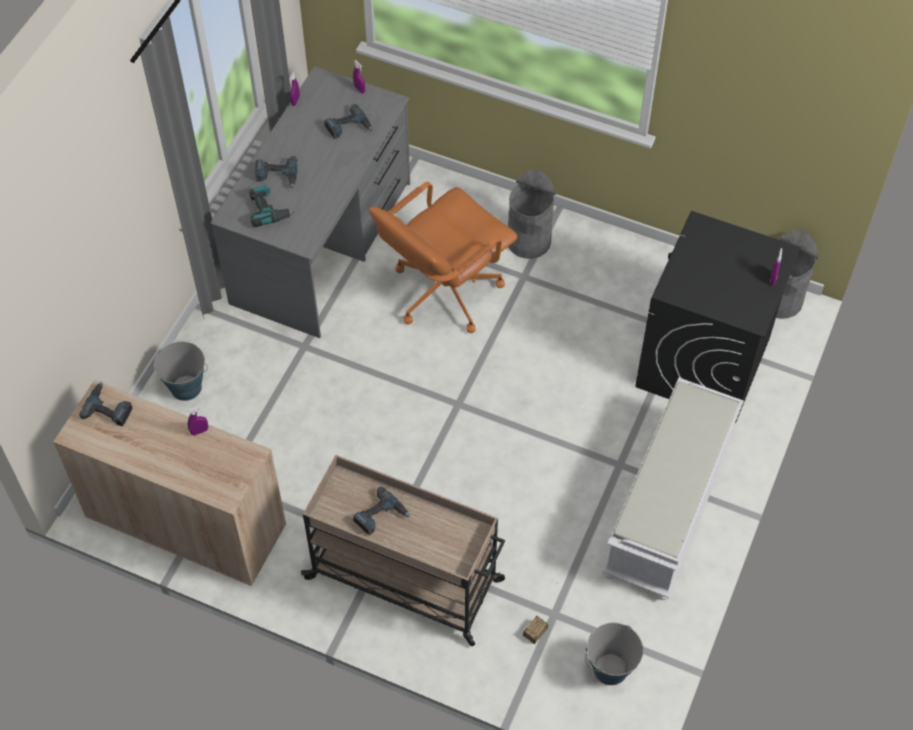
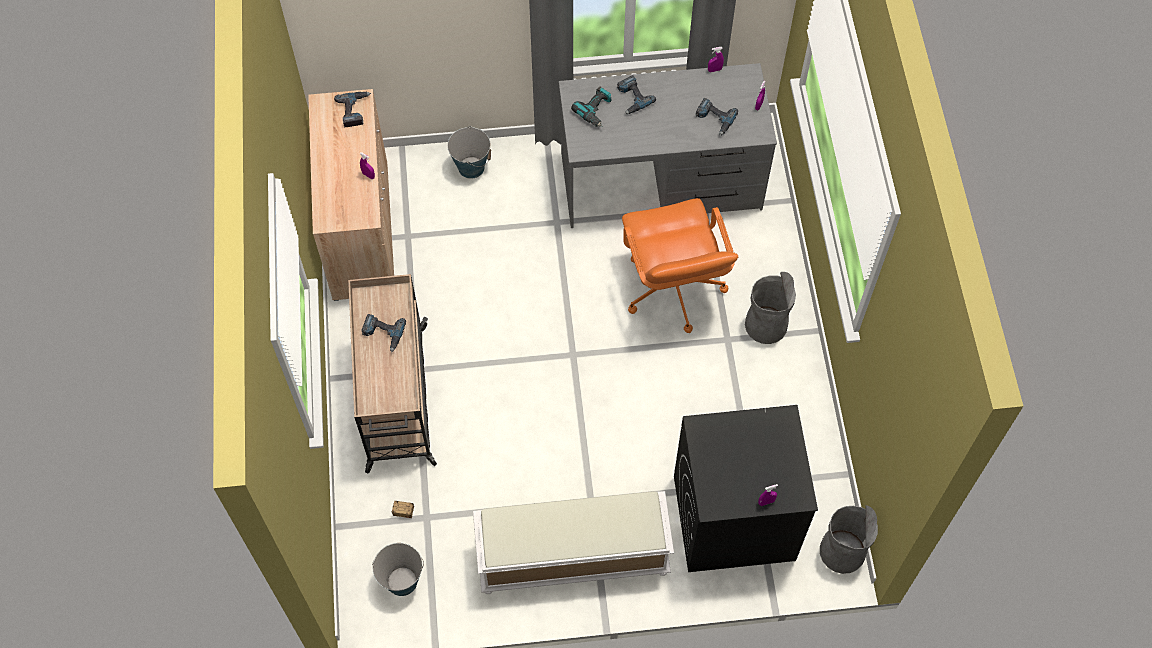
camera: 60 degrees right, 5 degrees up
(444, 291) = (672, 290): orange office chair -> orange office chair turned 120 degrees counterclockwise

